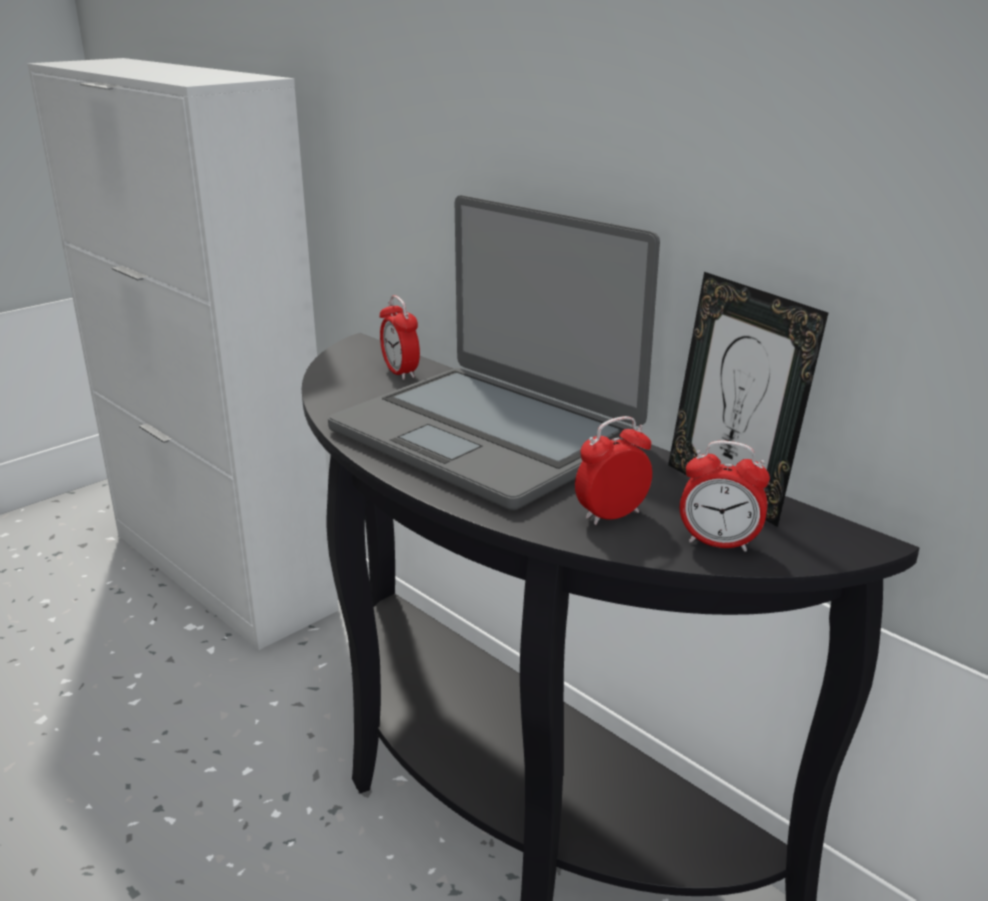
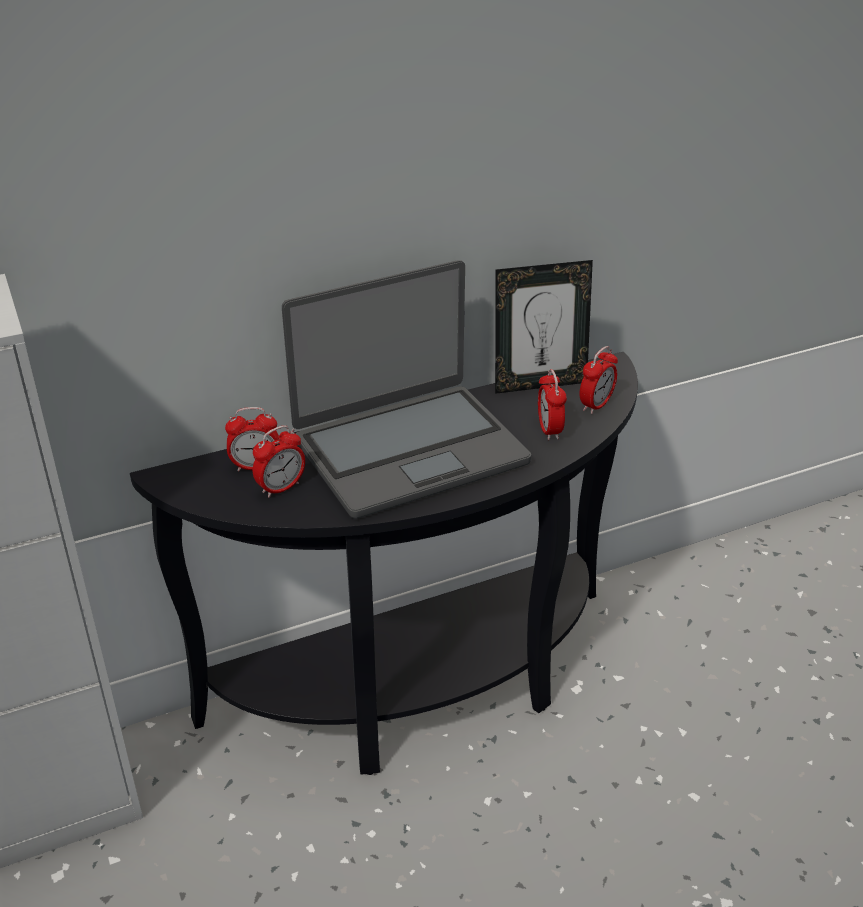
camera: 70 degrees left, 10 degrees up
(370, 389) = (281, 488): none -> alarm clock

